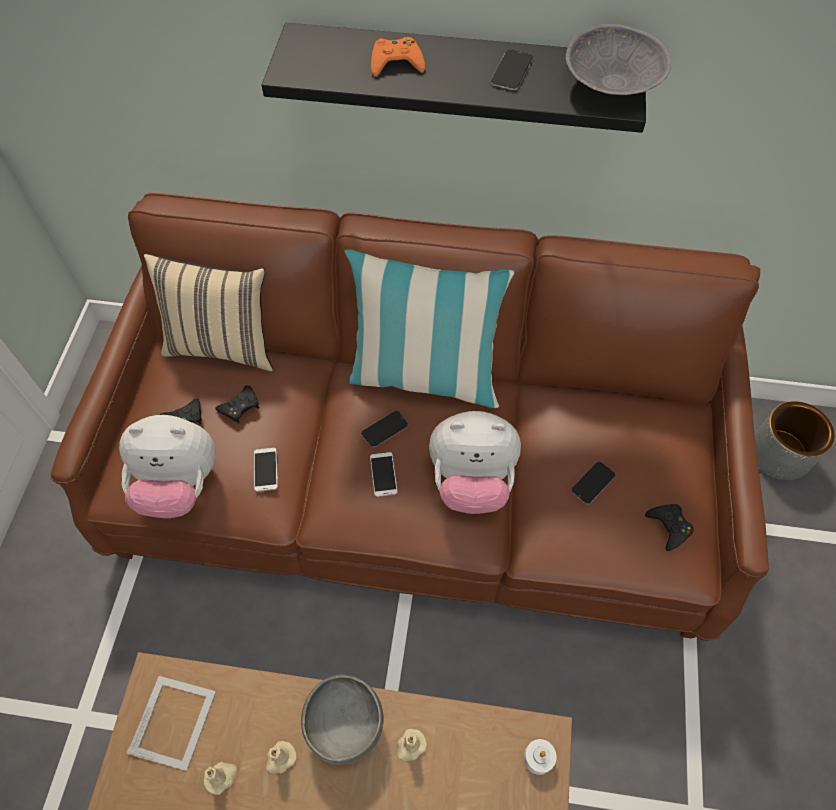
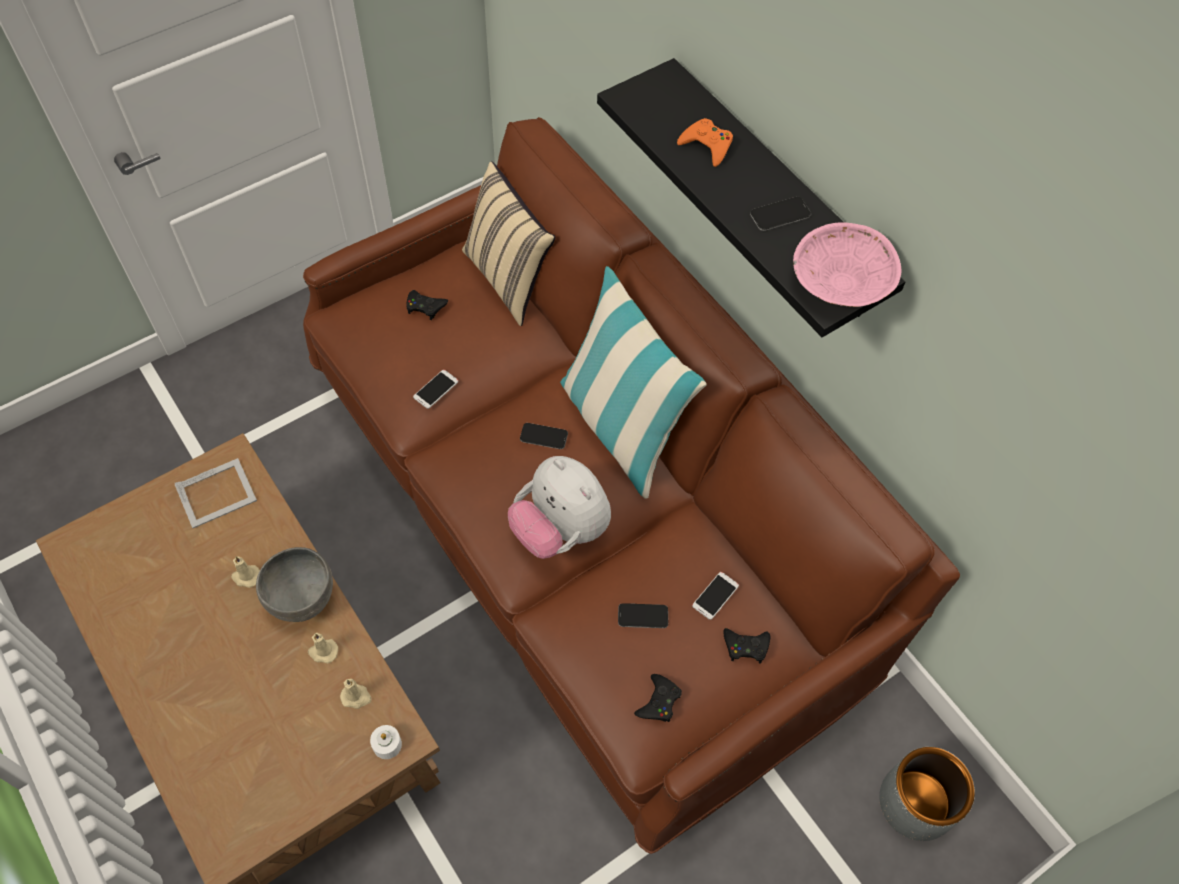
camera: 45 degrees right, 0 degrees up
(179, 485) = (373, 349): plush toy -> none
(221, 776) = (205, 551): beige candle -> beige candle (356, 697)
(240, 406) = (469, 331): black game controller -> black game controller (746, 647)
(383, 474) = (505, 465): phone -> phone (715, 596)
(611, 85) = (839, 283): grey bowl -> pink bowl

